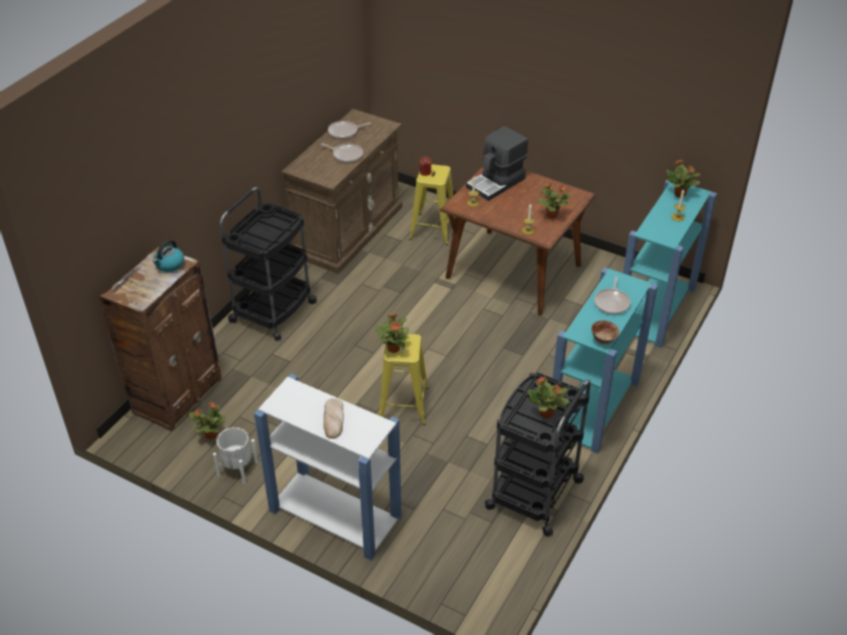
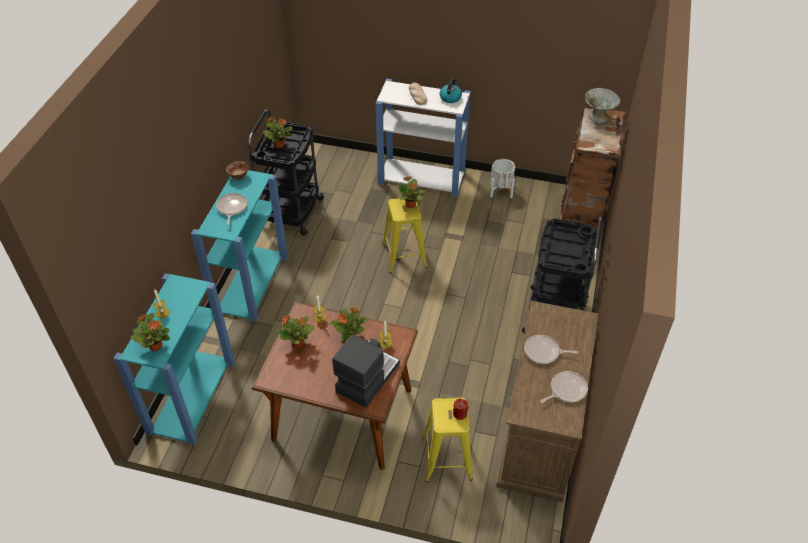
camera: 165 degrees right, 5 degrees up
(138, 293) = (598, 117): none -> grey bowl
(169, 264) = (595, 140): kettle -> kettle (450, 97)
(210, 435) = (534, 207): potted plant -> potted plant (350, 336)

